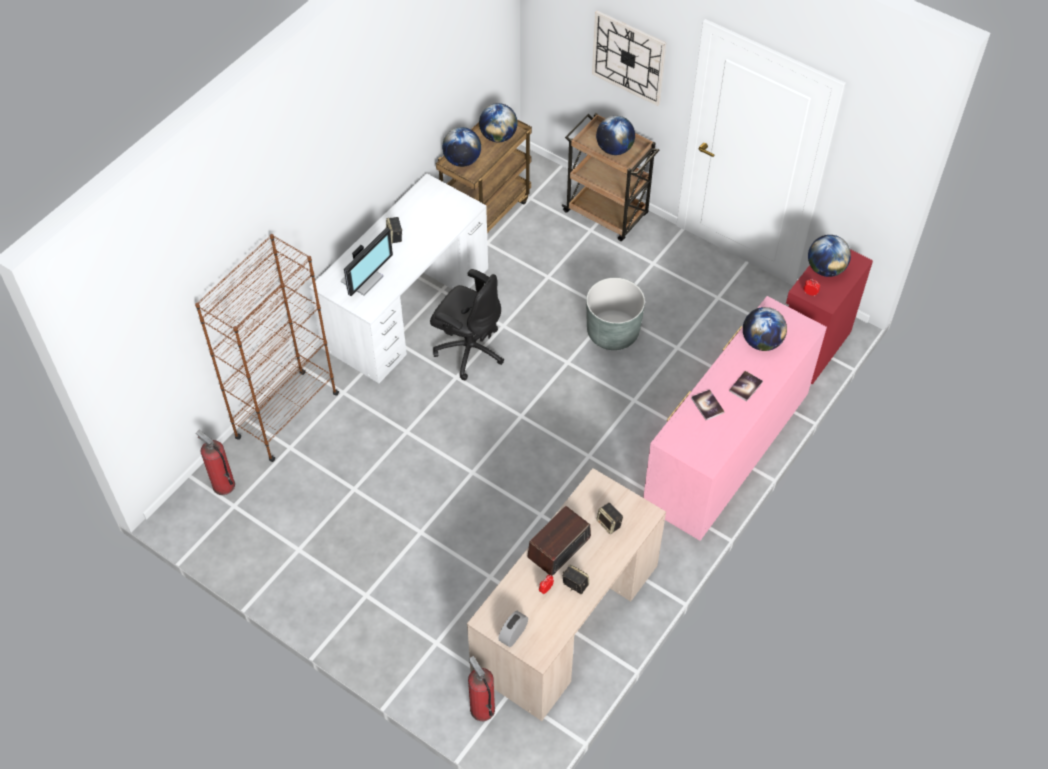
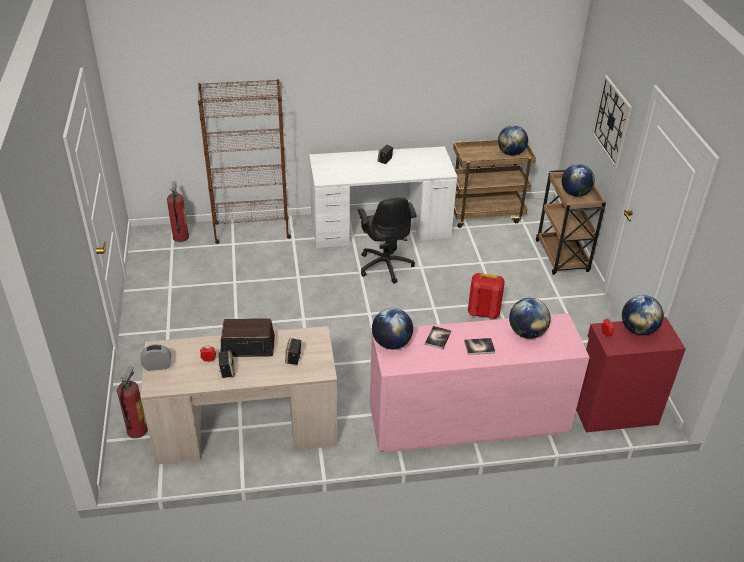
camera: 45 degrees right, 15 degrees down
(364, 279) = (340, 167): monitor -> none
(462, 160) = (473, 151): globe -> globe (391, 343)
(613, 332) = (483, 313): grey planter -> red backpack

